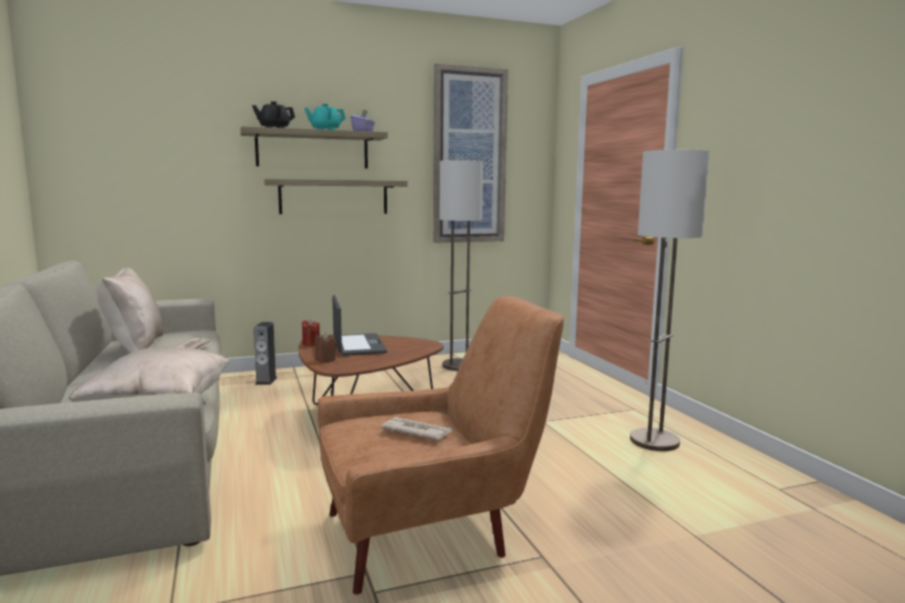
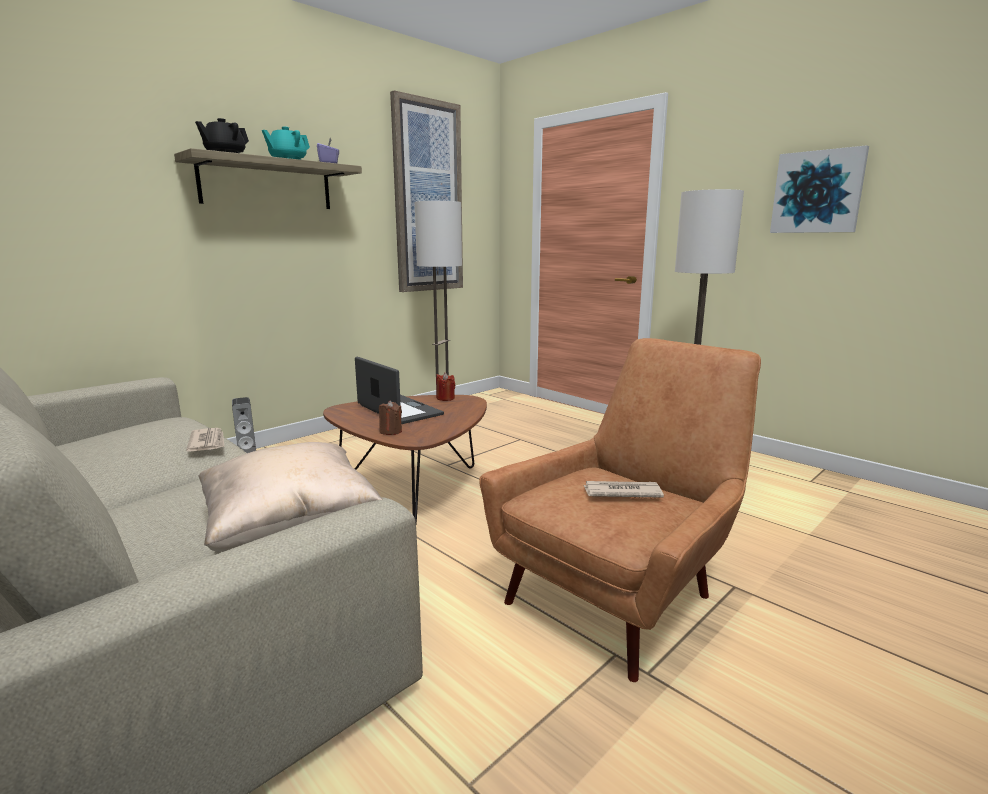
camera: 25 degrees left, 5 degrees up
(134, 346) = (111, 453): beige pillow -> none
(311, 344) = (343, 416): red candle -> red candle (445, 398)
(334, 197) = (295, 243): shelf -> none
(809, 149) = (817, 192): none -> picture

